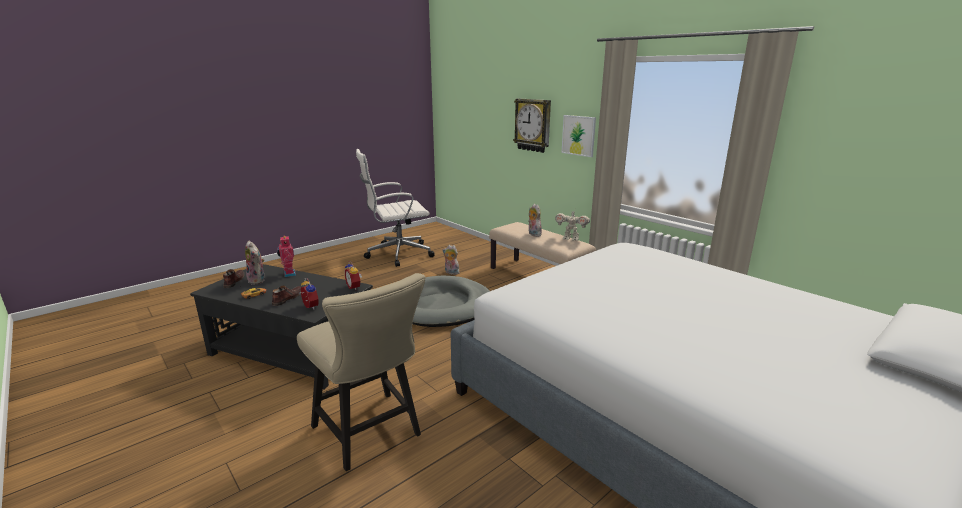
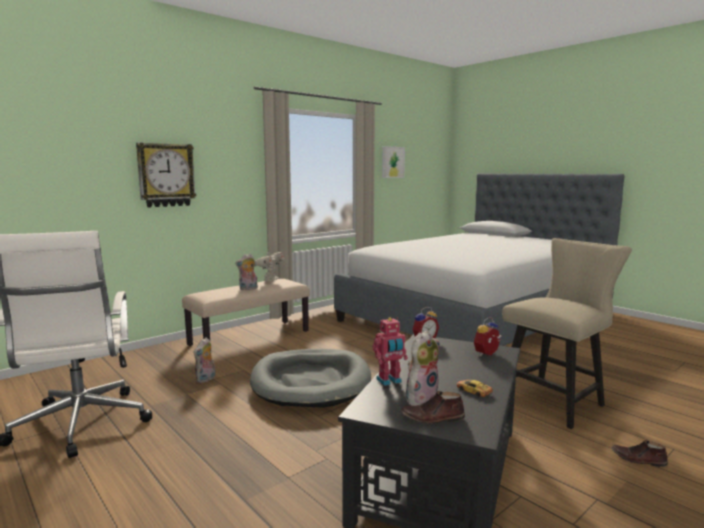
camera: 90 degrees left, 10 degrees down
(287, 298) = (473, 368): brown shoe -> brown shoe (638, 459)
(578, 135) = (231, 180): picture -> picture (393, 162)

